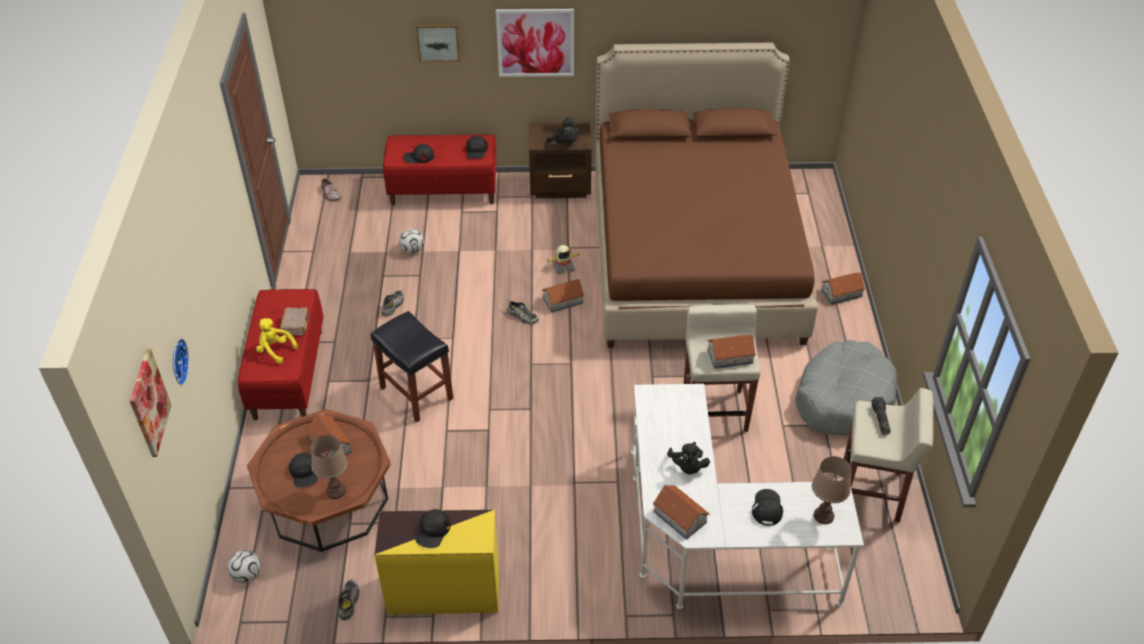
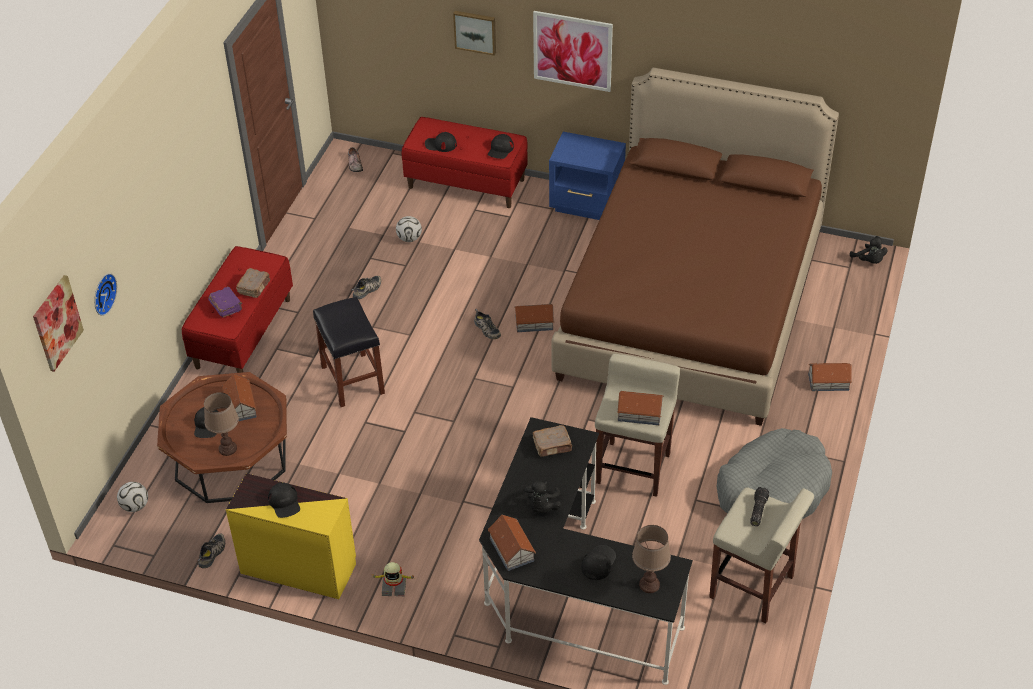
camera: 20 degrees right, 0 degrees up
(275, 350) = (226, 306): yellow plush toy -> purple book
(433, 531) = (284, 502): black cap -> black cap turned 60 degrees counterclockwise
(561, 186) = (587, 205): brown nightstand -> blue nightstand
(563, 267) = (550, 288): toy robot -> toy robot (394, 586)
(565, 142) = (589, 159): black plush toy -> black plush toy (869, 261)
(668, 406) = (552, 446): none -> brown book
(712, 542) = (568, 591): white desk -> black desk

